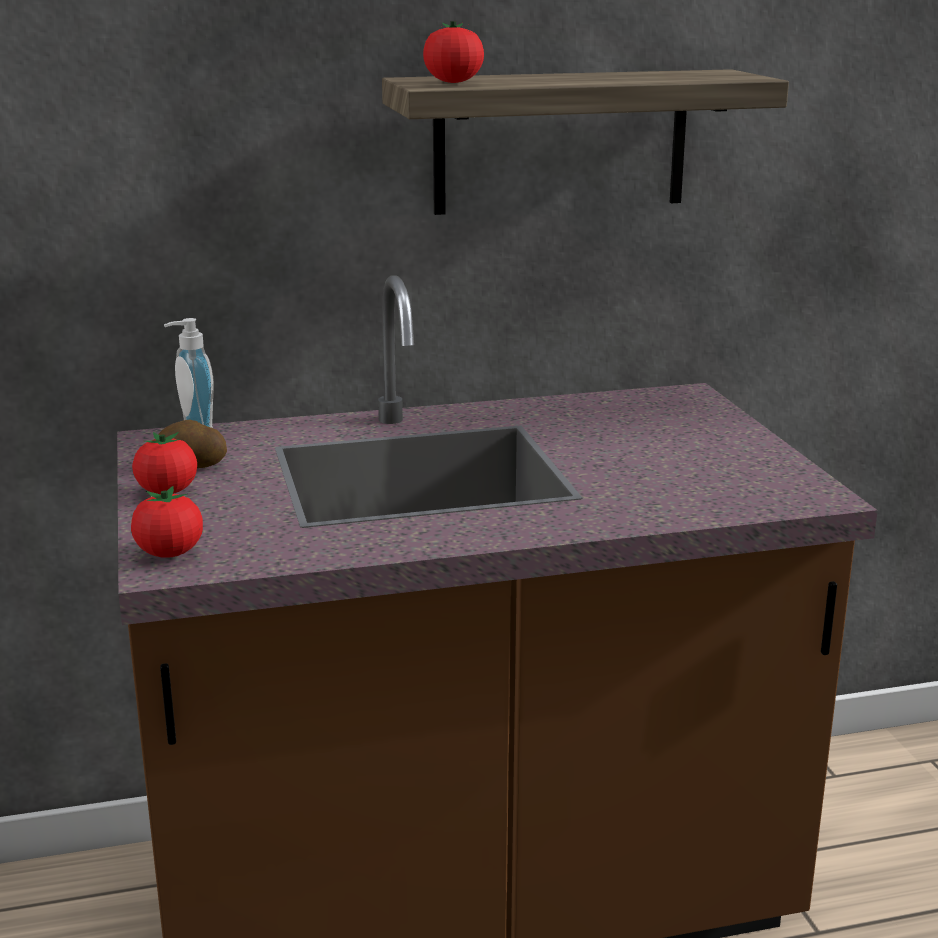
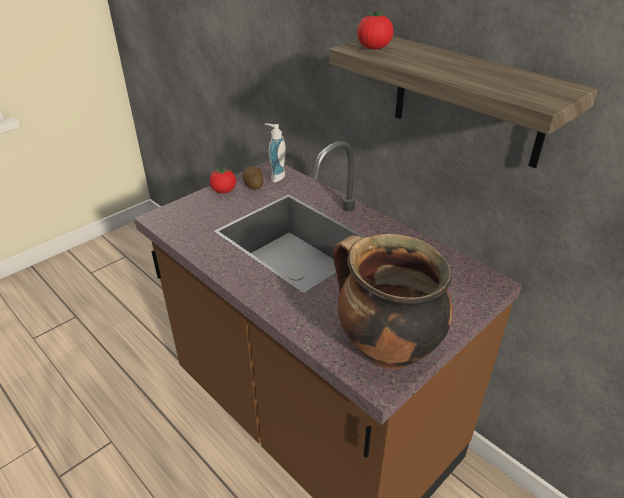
camera: 60 degrees right, 15 degrees up
(169, 553) = (170, 214): tomato -> none
(761, 479) = (385, 349): none -> cooking pot

